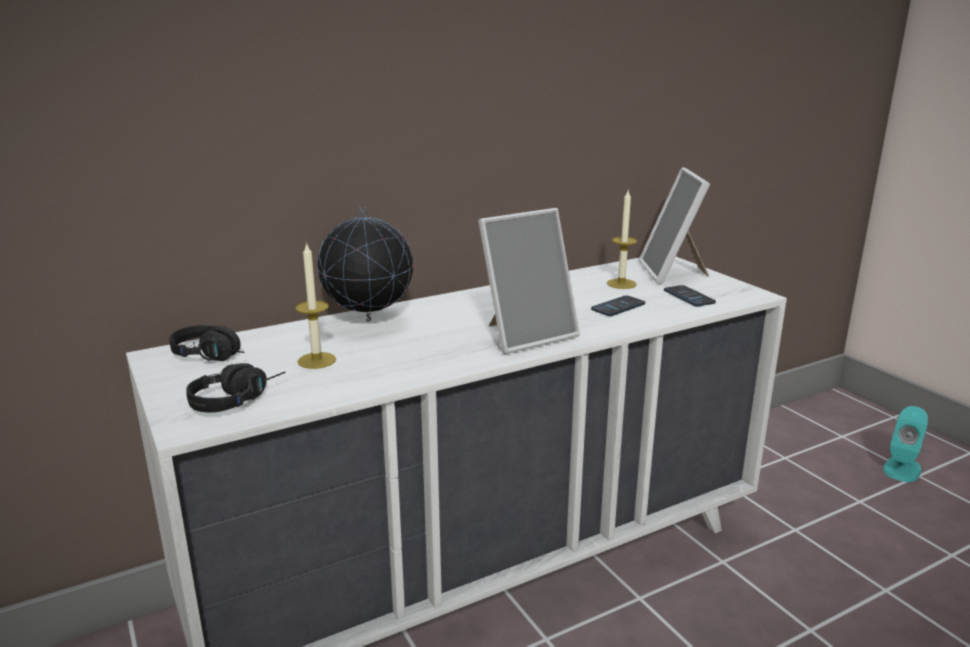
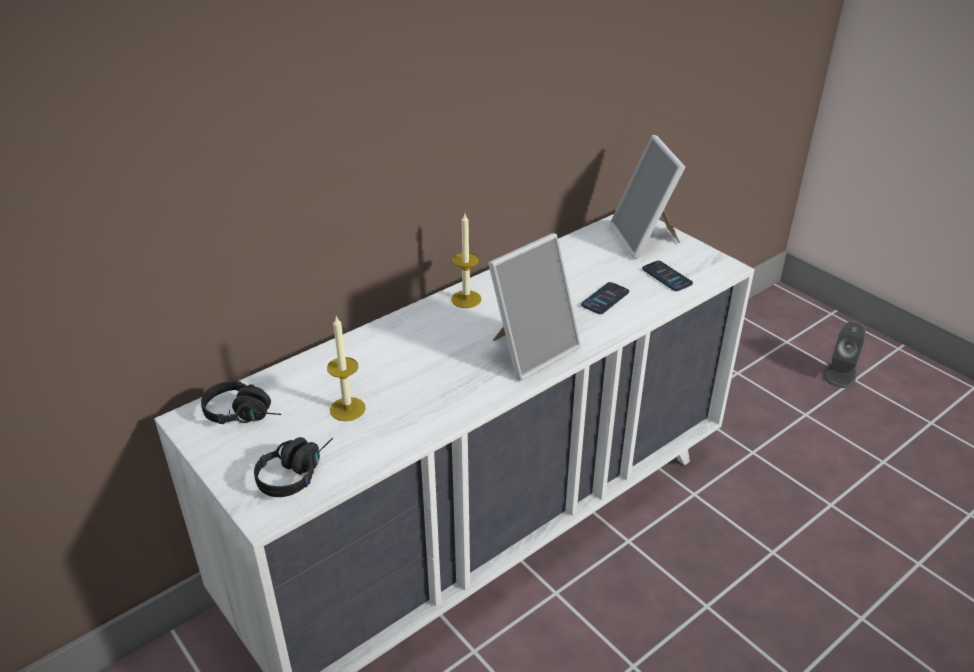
camera: 10 degrees left, 15 degrees up
(369, 321) = (376, 346): globe -> none
(621, 284) = (600, 262): candle -> candle (466, 299)
(902, 469) = (840, 374): turquoise speaker -> grey speaker

